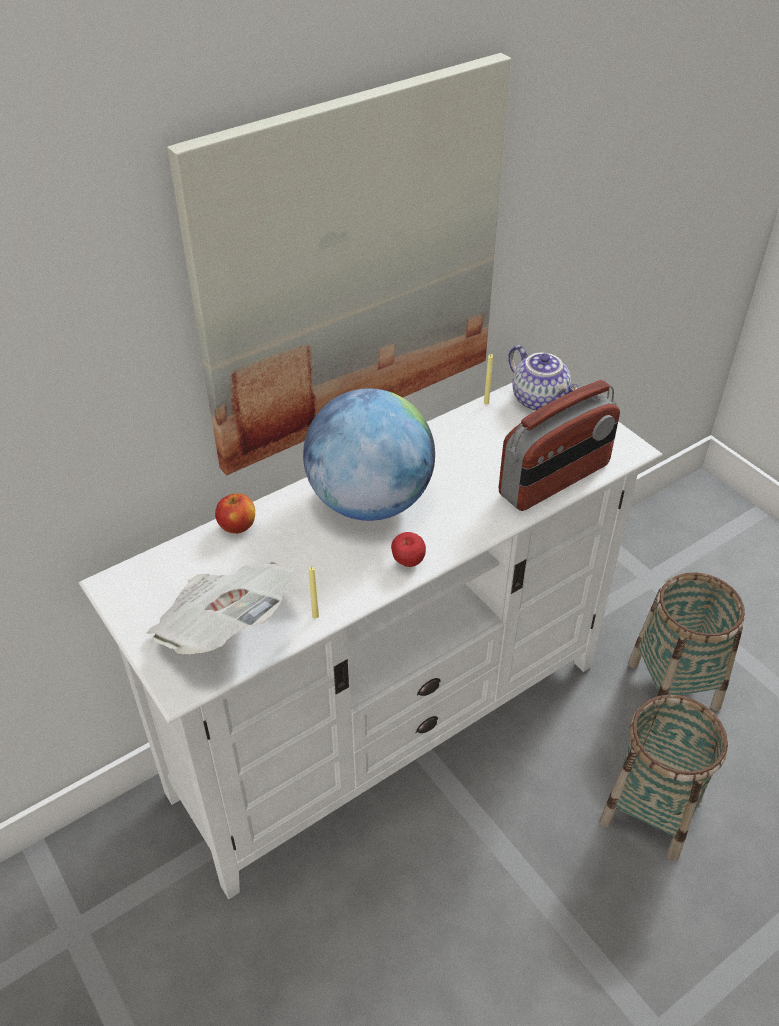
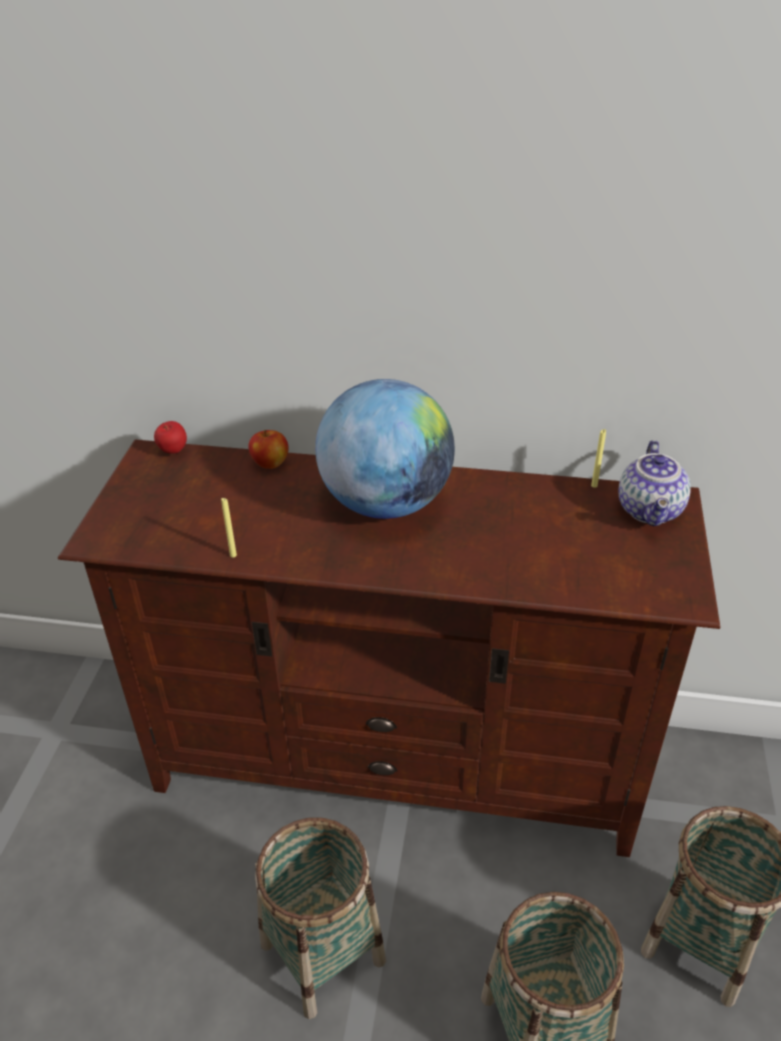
camera: 45 degrees right, 5 degrees down
(224, 628) = (167, 523): newspaper -> none
(350, 269) = (443, 260): picture -> none
(389, 724) = (396, 763): white tv stand -> brown tv stand
(407, 563) = (350, 564): apple -> apple (173, 452)
(482, 890) = (322, 953): none -> basket
(555, 480) = (568, 581): radio -> none

